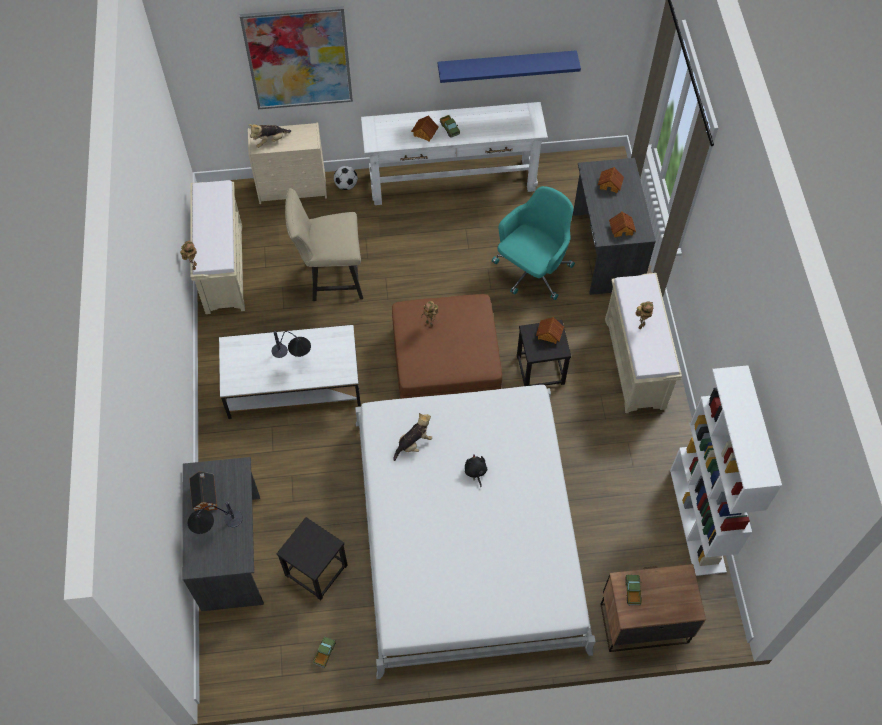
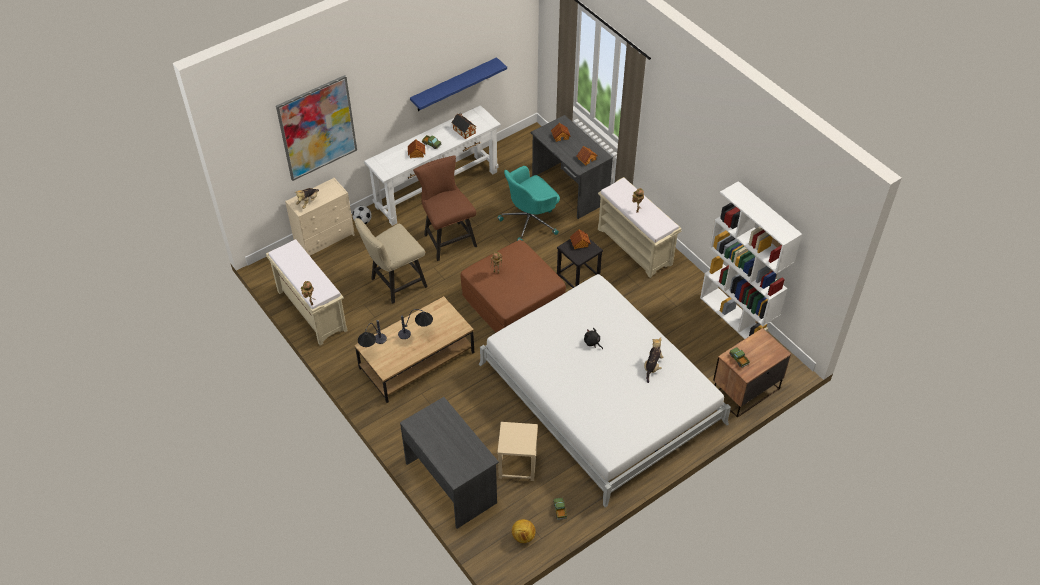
camera: 30 degrees left, 10 degrees down
(205, 495) = (431, 433): toy house -> toy house (463, 130)
(216, 528) = (453, 448): table lamp -> table lamp (373, 348)
(264, 661) = (523, 536): none -> football
(293, 384) = (417, 360): white coffee table -> brown coffee table
(316, 570) = (517, 465): black stool -> beige stool
(414, 443) = (540, 345): plush toy -> plush toy (652, 366)
(424, 249) = (447, 238): none -> brown chair
(532, 271) = (530, 221): turquoise office chair -> turquoise office chair turned 135 degrees counterclockwise

